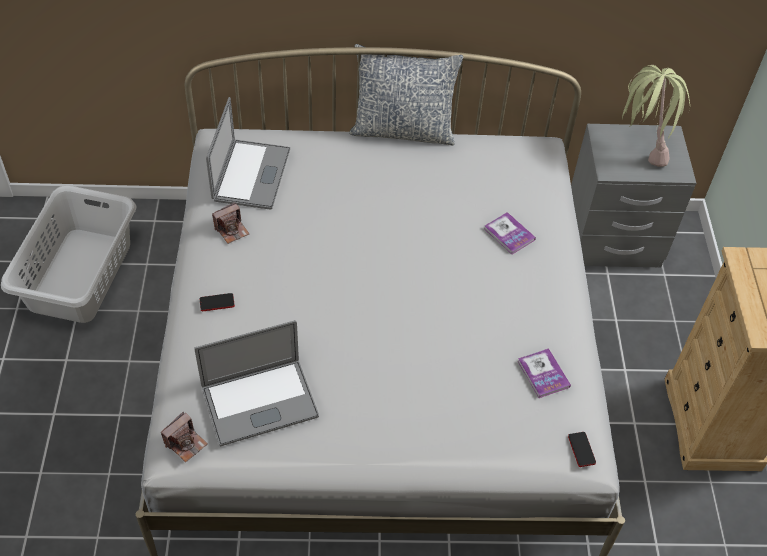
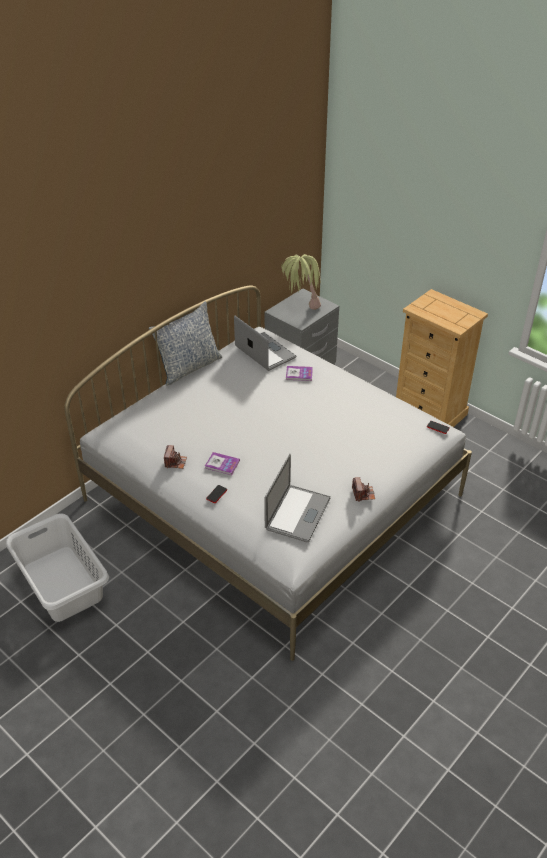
camera: 45 degrees left, 10 degrees down
(185, 443) = (291, 555): camera -> camera (363, 494)
(251, 174) = (147, 433): laptop -> laptop (265, 352)
(543, 374) = (388, 413): book -> book (222, 464)

